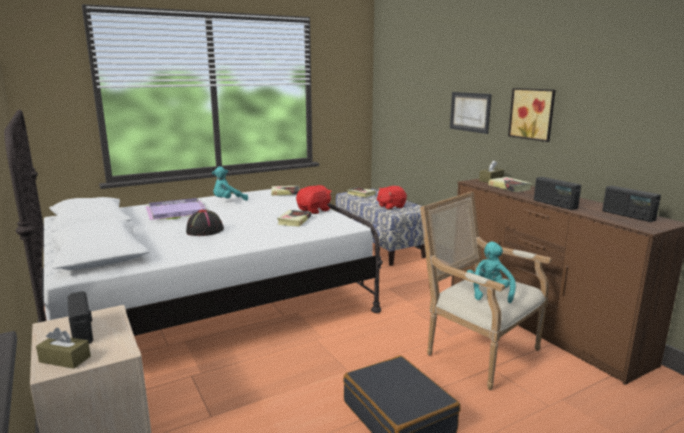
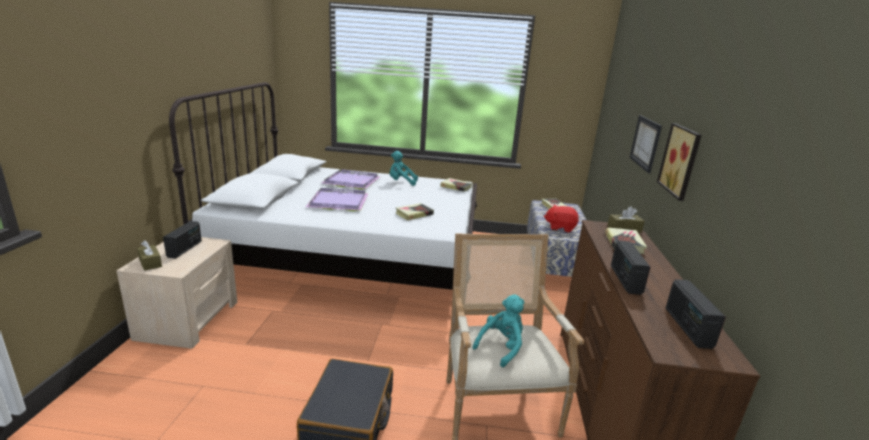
camera: 35 degrees right, 5 degrees up
(205, 230) = (339, 202): black hat -> purple tray
(314, 210) = (448, 210): red plush toy -> none

